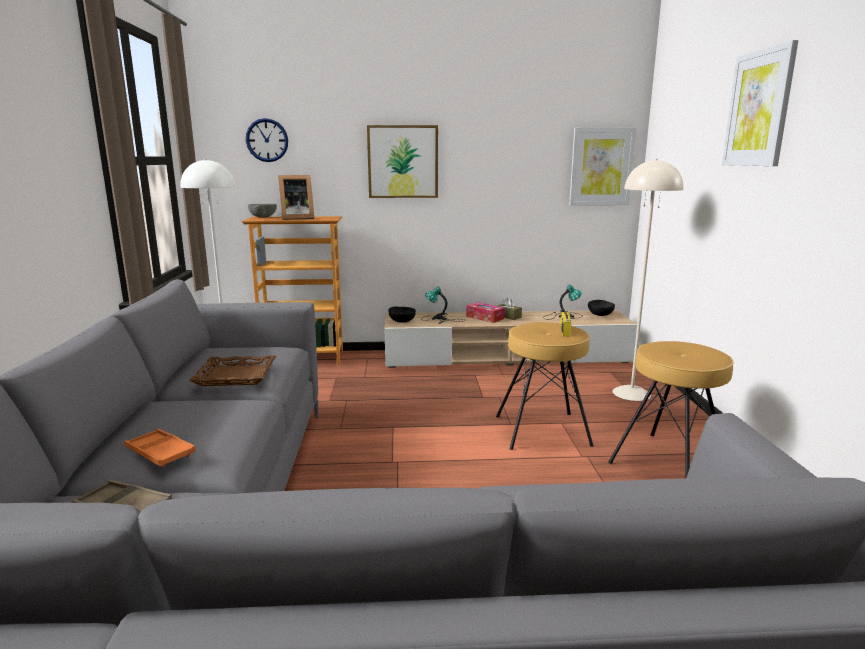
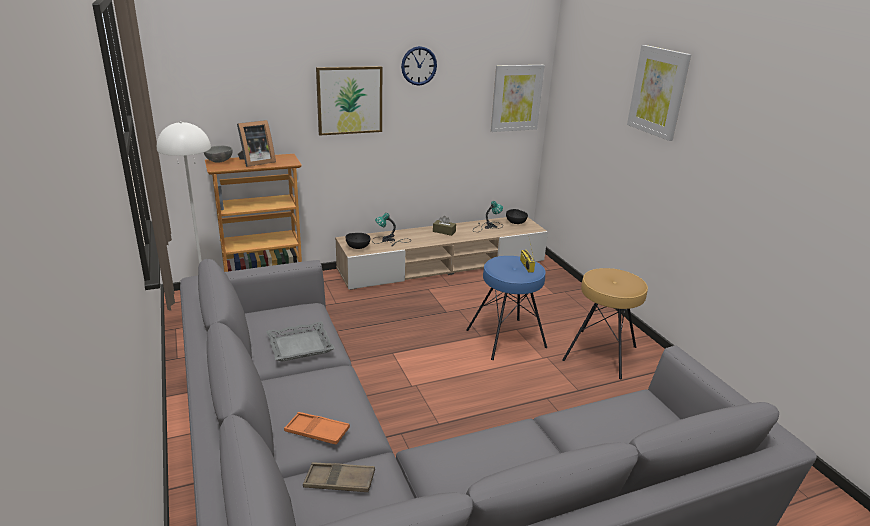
camera: 20 degrees left, 10 degrees up
(235, 376) = (300, 346): brown tray -> grey tray
(267, 140) = (216, 84): wall clock -> wall clock (419, 66)
(484, 317) = (425, 235): tissue box -> none
(542, 431) = (506, 339): brown stool -> blue stool
(632, 393) = (554, 293): beige floor lamp -> none

